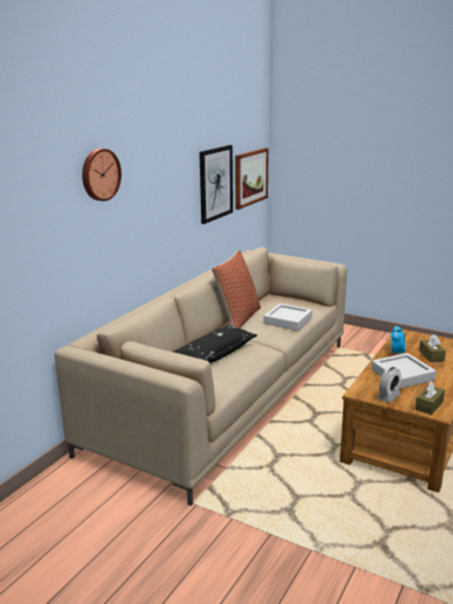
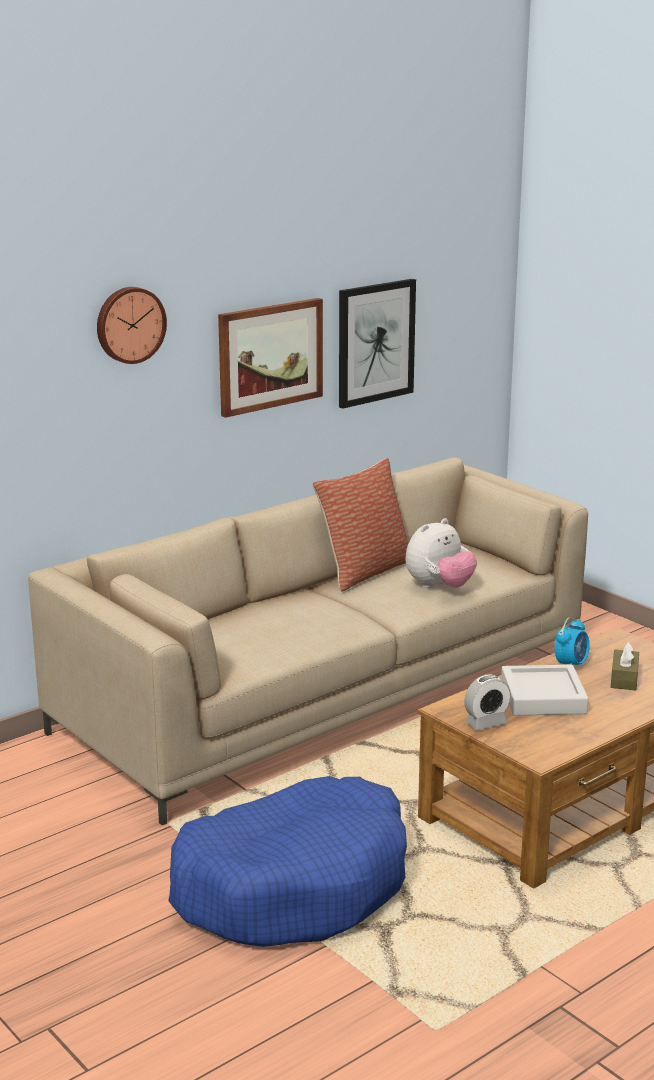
camera: 20 degrees right, 0 degrees up
(213, 354) = (278, 618): black pillow -> none
(250, 177) = (464, 334): picture -> picture (270, 356)
(288, 320) = (439, 587): grey tray -> plush toy
(303, 528) = (293, 885): none -> blue dog bed
(429, 405) = (536, 746): brown tissue box -> none

